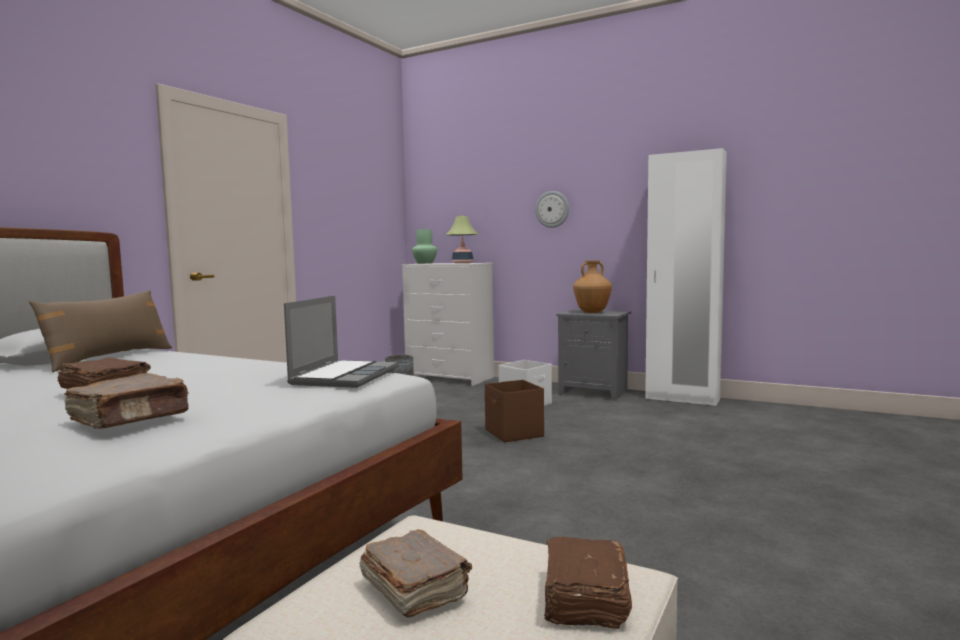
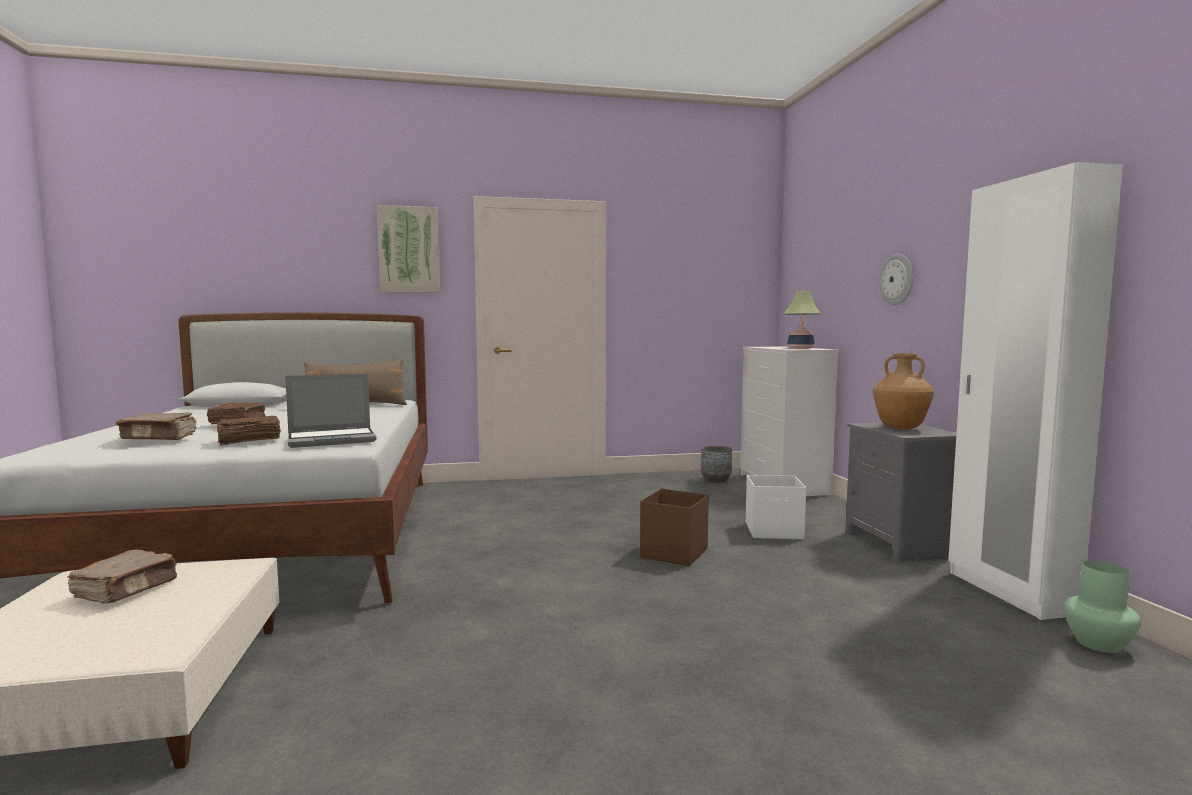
camera: 50 degrees right, 0 degrees up
(79, 141) = (409, 250): none -> picture
(425, 263) = (774, 346): green vase -> green vase (1098, 644)
(584, 599) = (118, 642): brown book -> brown book (248, 441)

